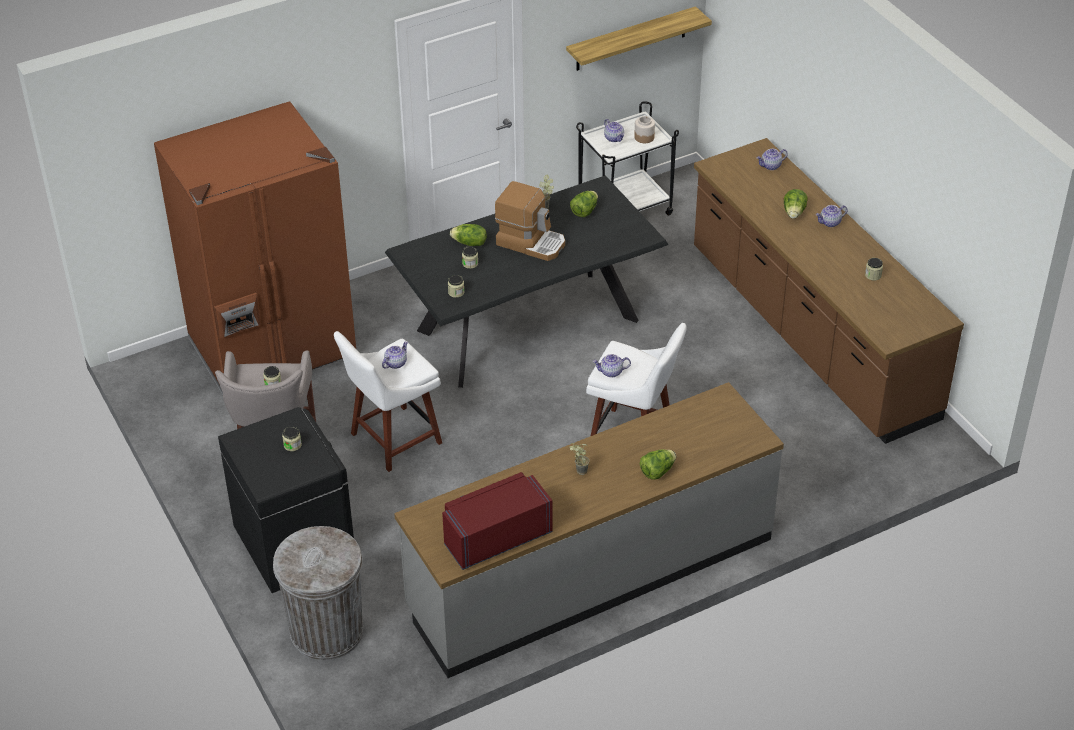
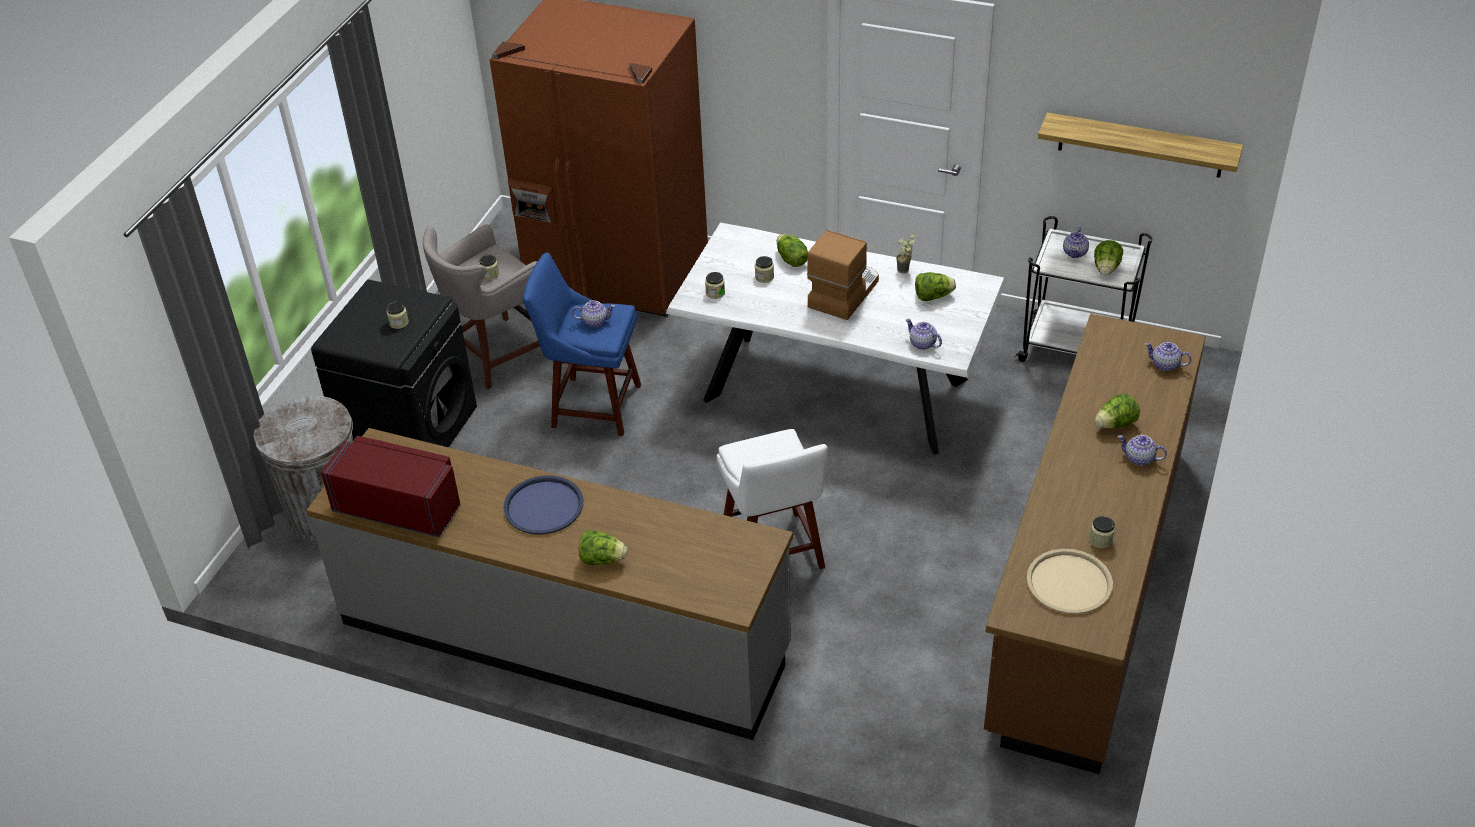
camera: 50 degrees right, 0 degrees up
(392, 440) = (592, 405): white stool -> blue stool
(527, 325) = (836, 389): black dining table -> white dining table
(531, 242) = (843, 293): coffee machine -> coffee machine turned 135 degrees counterclockwise
(578, 471) = (543, 506): potted plant -> blue tray
(611, 372) = (745, 454): teapot -> teapot (922, 343)
(644, 137) = (1106, 269): jar -> lettuce
(890, 306) = (1069, 583): none -> beige tray

